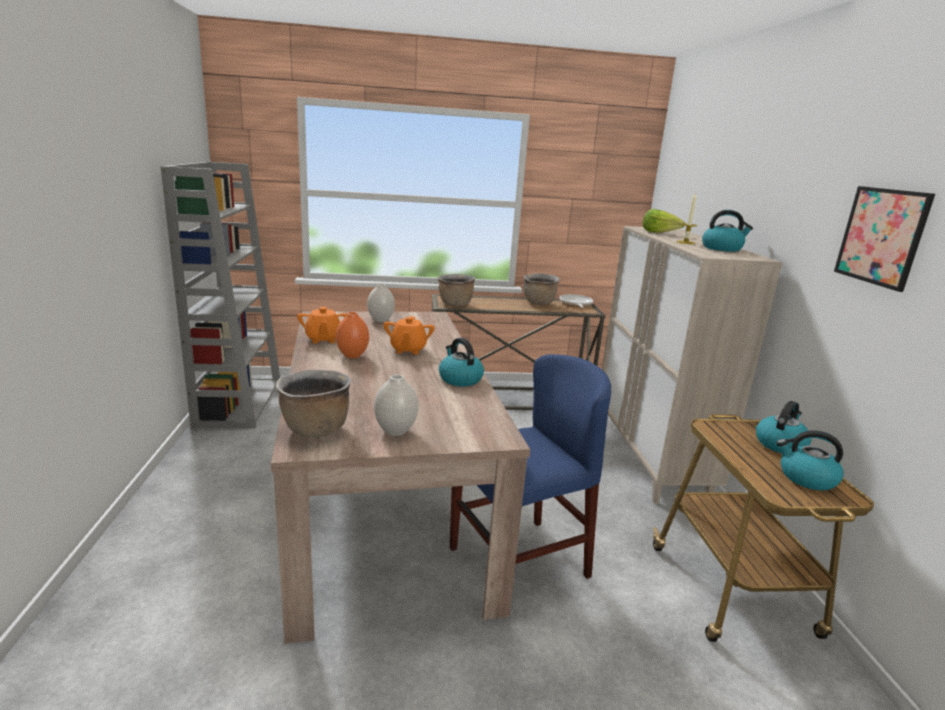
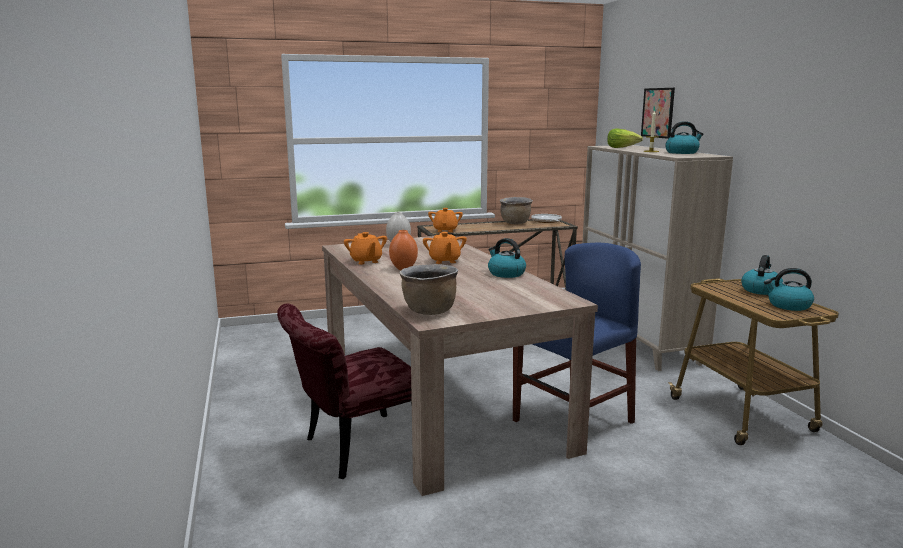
camera: 10 degrees left, 5 degrees down
(239, 402) = (249, 347): grey bookcase -> none
(253, 557) = (353, 449): none -> red chair
(396, 432) = (491, 306): white vase -> none
(455, 304) = (445, 230): brown cooking pot -> orange teapot
(881, 236) = (808, 126): picture -> picture (658, 112)

